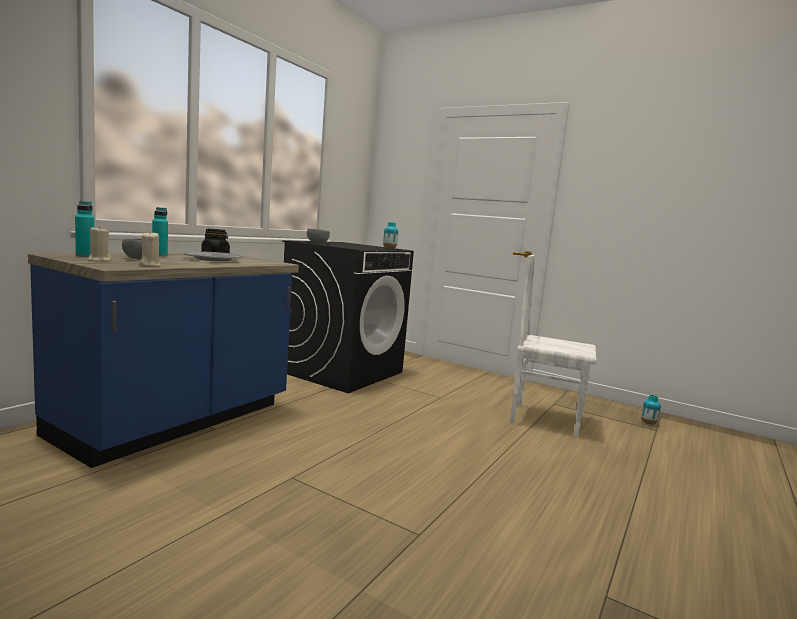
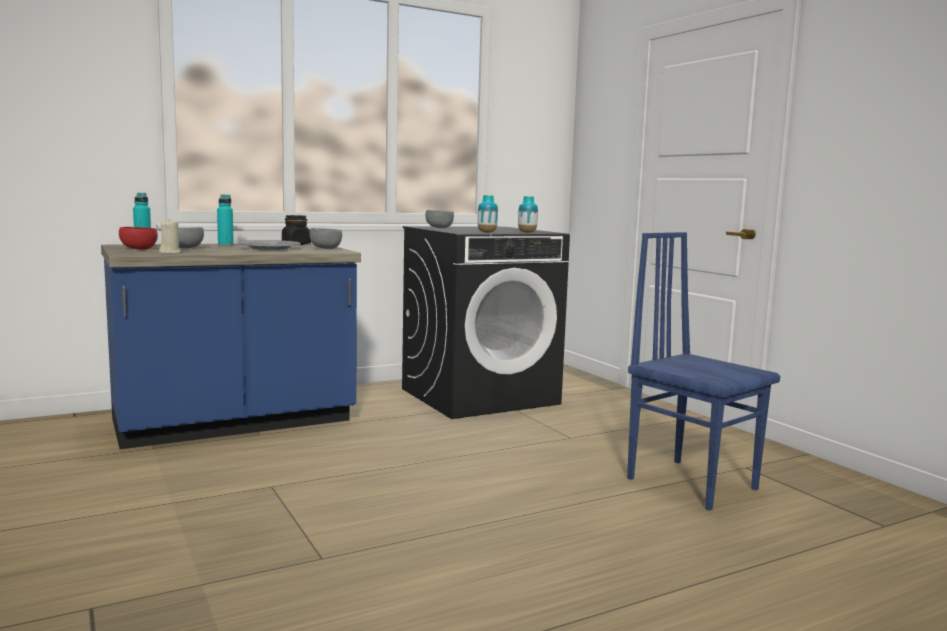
camera: 30 degrees right, 0 degrees up
(99, 260) = (139, 249): beige candle -> red bowl
(258, 260) = (325, 248): none -> grey bowl
(545, 419) = (692, 483): white chair -> blue chair
(648, 423) = (886, 515): vase -> vase (487, 232)

